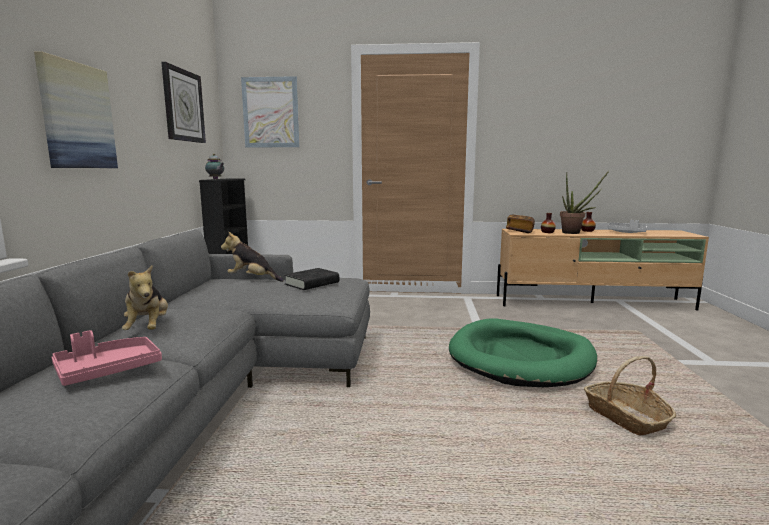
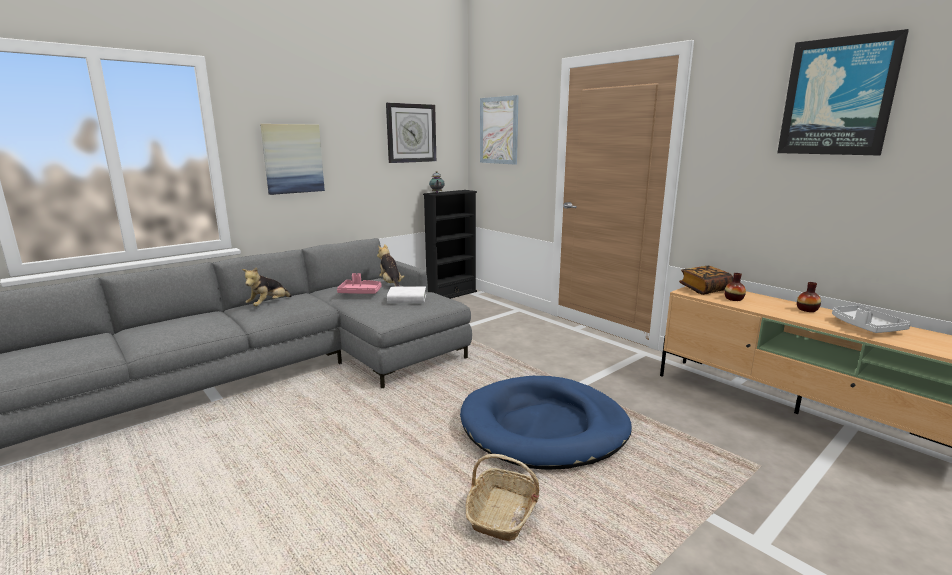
camera: 45 degrees right, 5 degrees up
(108, 370) = (201, 322): pink tray -> pink tray (360, 292)
(312, 283) = (407, 298): black book -> white book
(520, 358) = (544, 427): green dog bed -> blue dog bed
(575, 233) = (771, 308): potted plant -> none
(582, 90) = (837, 97): none -> picture

